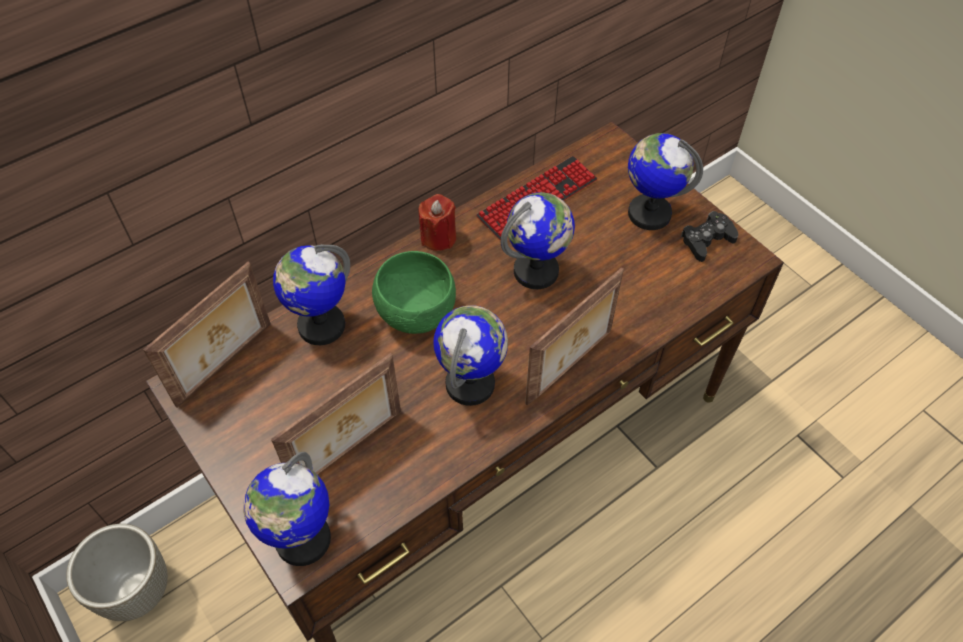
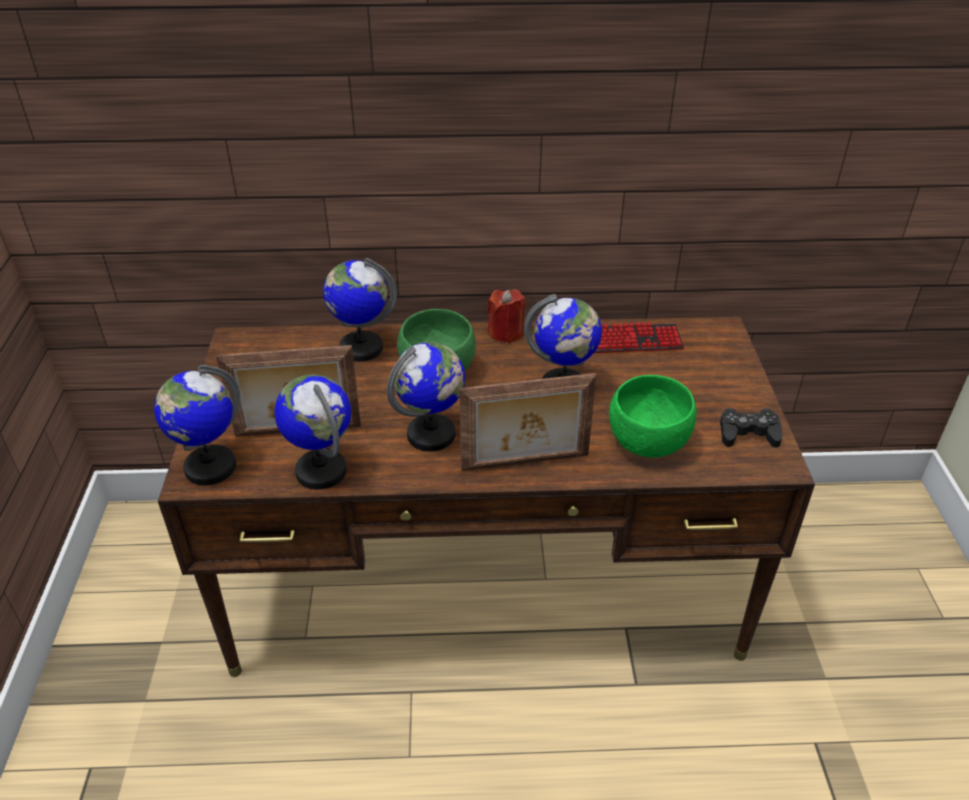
camera: 35 degrees right, 15 degrees down
(137, 590) = (155, 529): grey planter -> none
(226, 365) = (273, 342): picture frame -> none
(643, 292) = (646, 443): none -> green bowl
(649, 213) = (709, 391): globe -> globe (321, 471)

